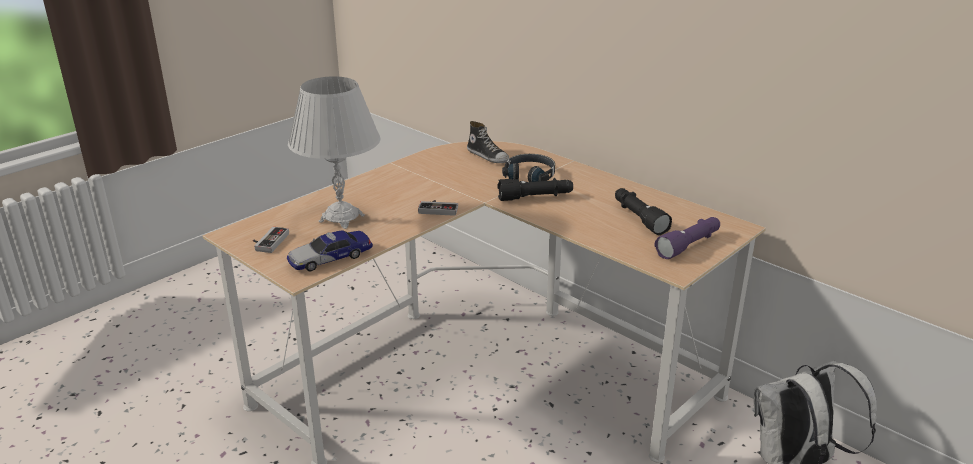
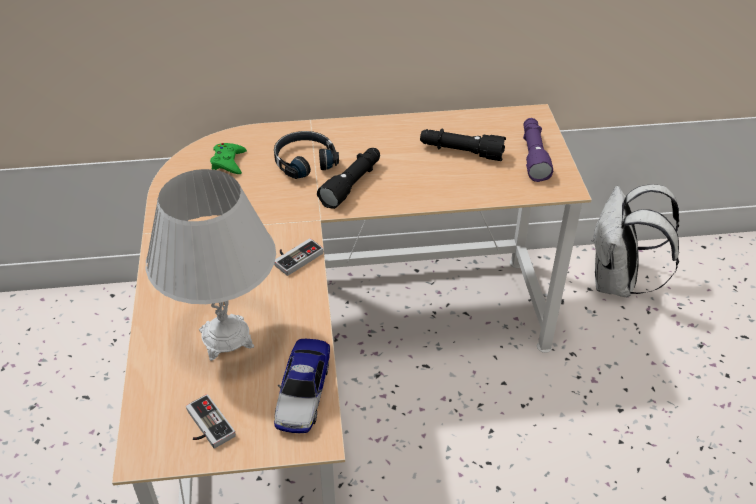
camera: 50 degrees left, 15 degrees up
(488, 156) = (228, 162): shoe -> green game controller

